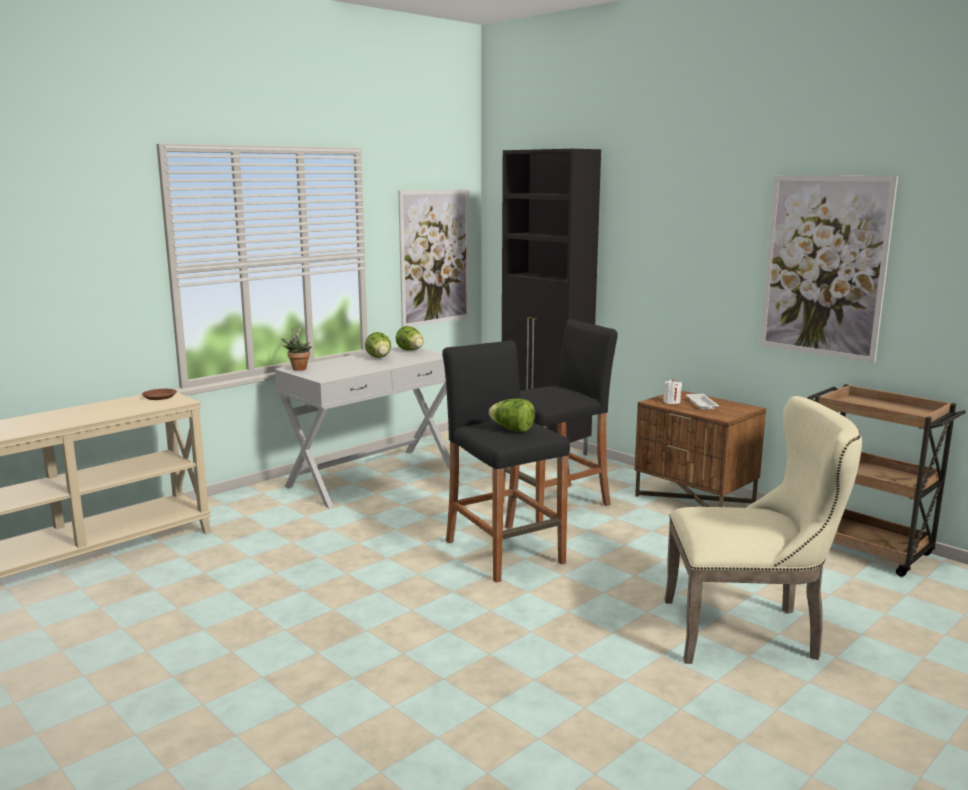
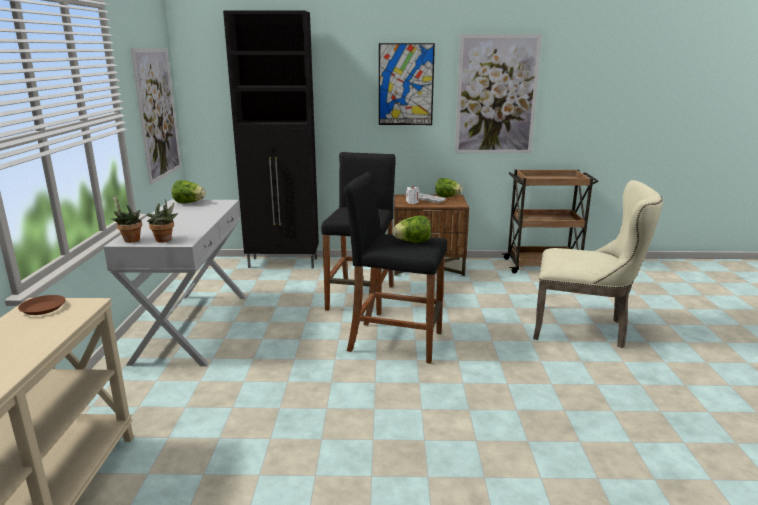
camera: 45 degrees left, 5 degrees up
(317, 374) = (165, 240): none -> potted plant
(379, 358) = (180, 214): lettuce -> lettuce (447, 197)
(703, 242) = (406, 85): none -> picture
(750, 631) = (585, 328): beige chair -> beige chair turned 60 degrees clockwise

